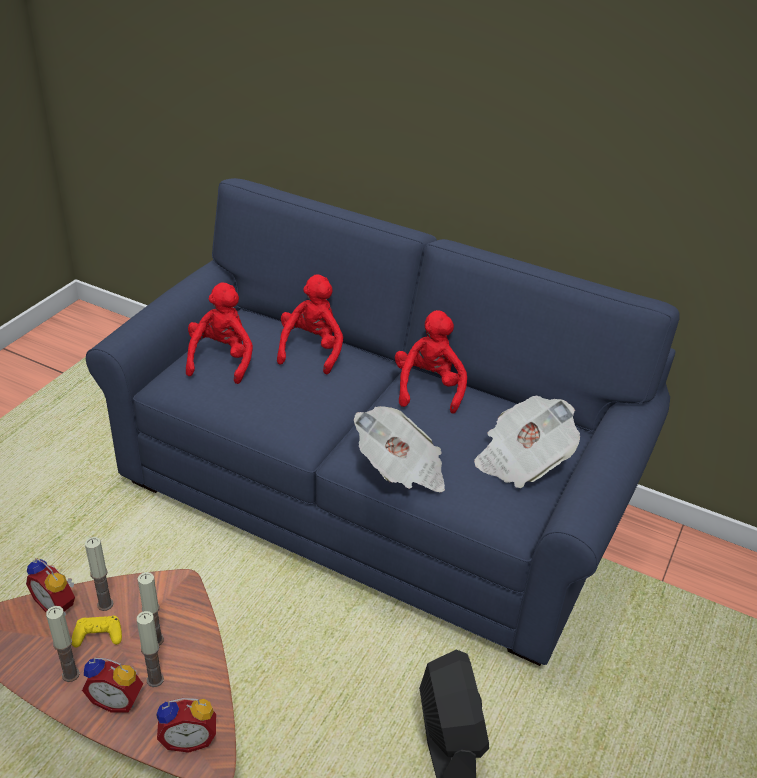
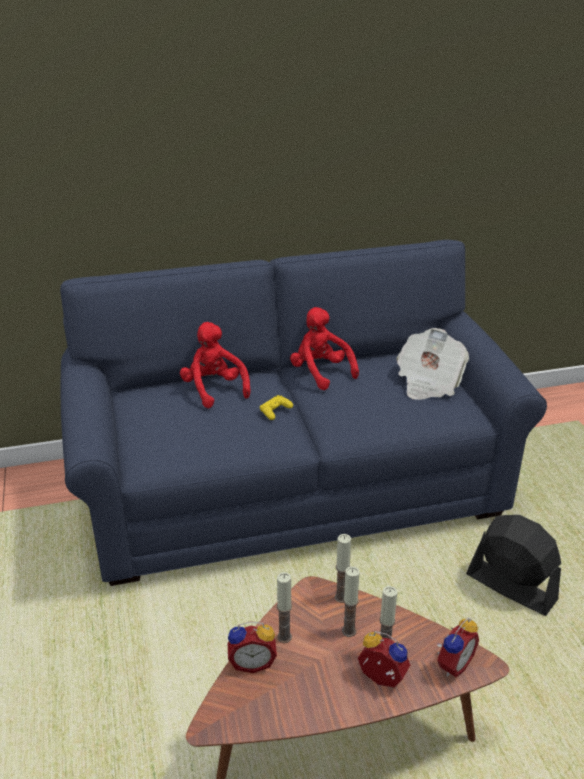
camera: 40 degrees left, 5 degrees down
(70, 674) = (329, 692): candle -> candle (341, 597)
(98, 635) = (309, 657): yellow game controller -> yellow game controller (275, 411)
(118, 699) = (380, 680): alarm clock -> alarm clock turned 120 degrees counterclockwise
(221, 359) = (161, 428): red plush toy -> none
(401, 470) = (377, 425): newspaper -> none

